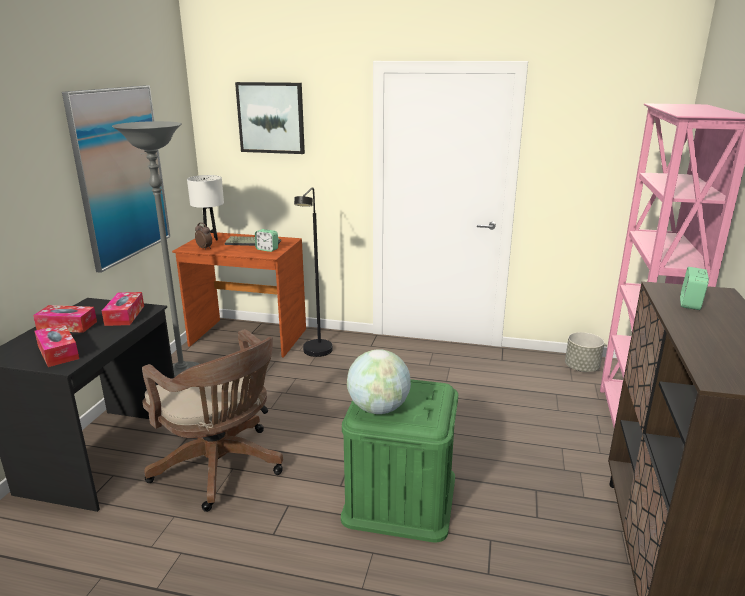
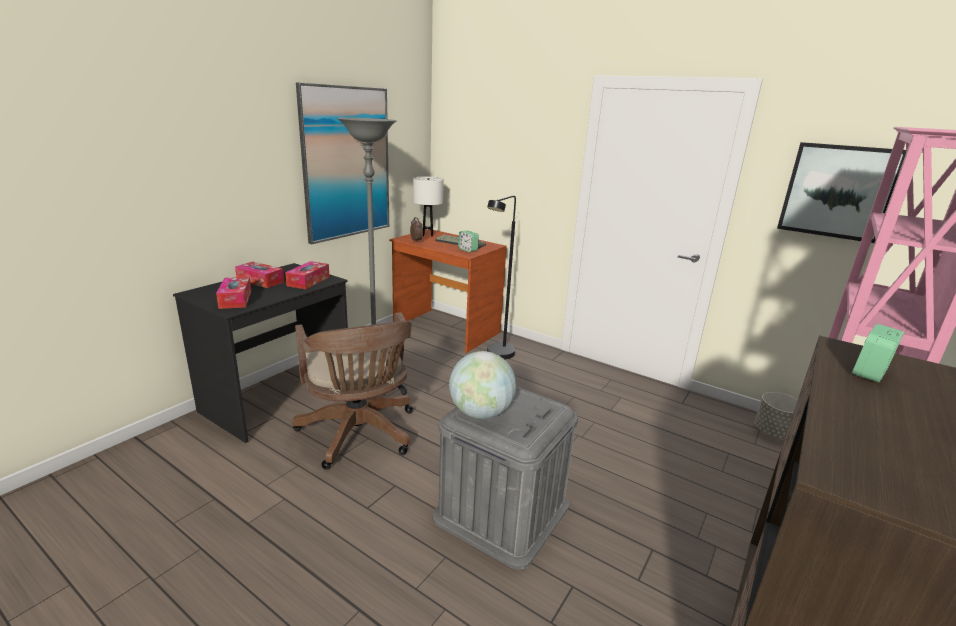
camera: 20 degrees right, 0 degrees up
(271, 118) = (494, 128): picture -> picture (838, 191)
(400, 497) = (502, 511): green storage box -> grey storage box

